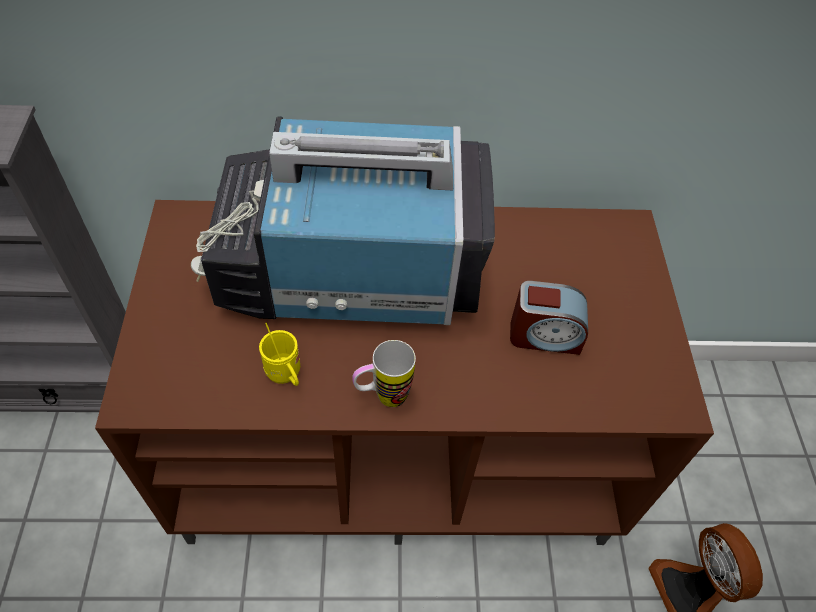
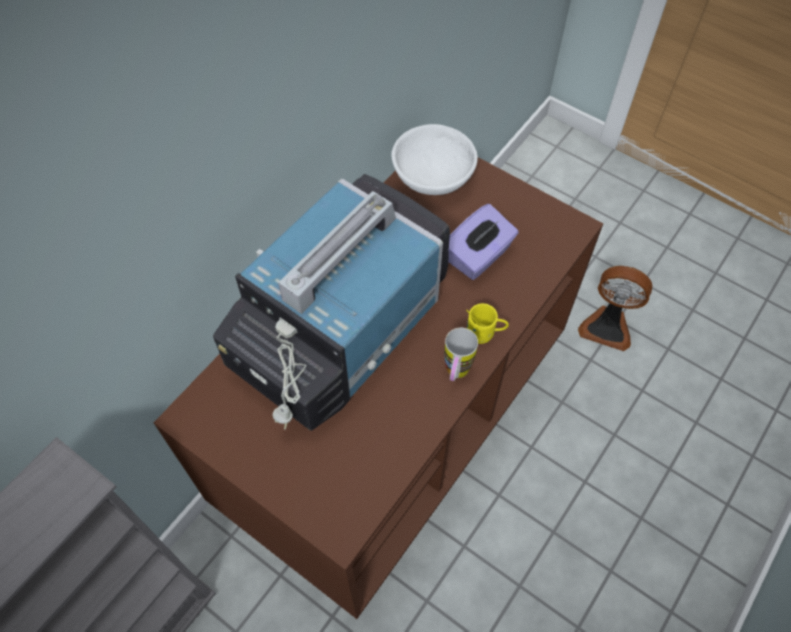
camera: 50 degrees left, 5 degrees up
(286, 375) = (395, 422): yellow mug -> yellow mug (484, 334)
(544, 335) = (478, 256): alarm clock -> purple tissue box
(600, 242) = (434, 177): none -> white bowl

